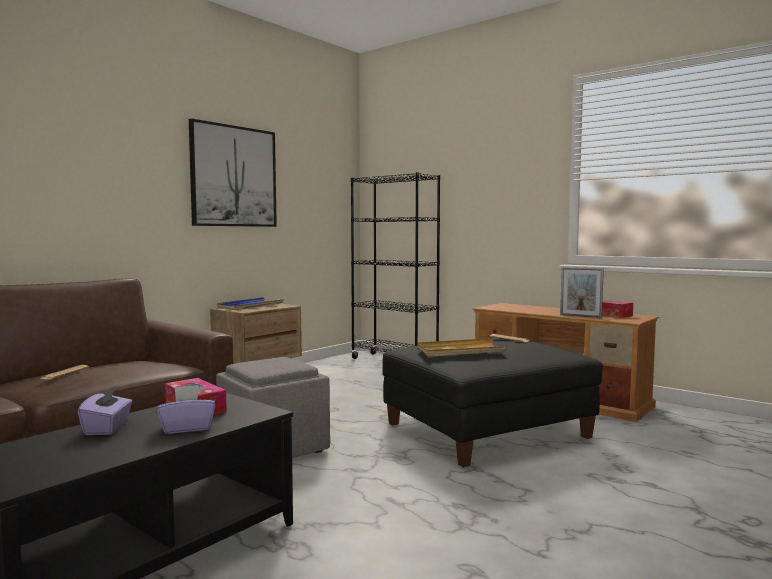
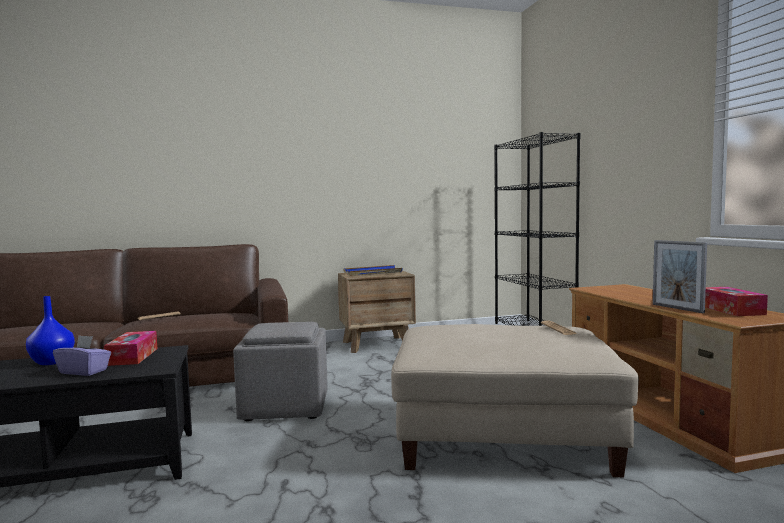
camera: 35 degrees right, 0 degrees up
(107, 428) = (52, 362): purple tissue box -> blue vase
(234, 176) = (365, 153): picture -> none
(460, 351) = (460, 336): beige tray -> none
(486, 430) = (503, 434): black ottoman -> beige ottoman

